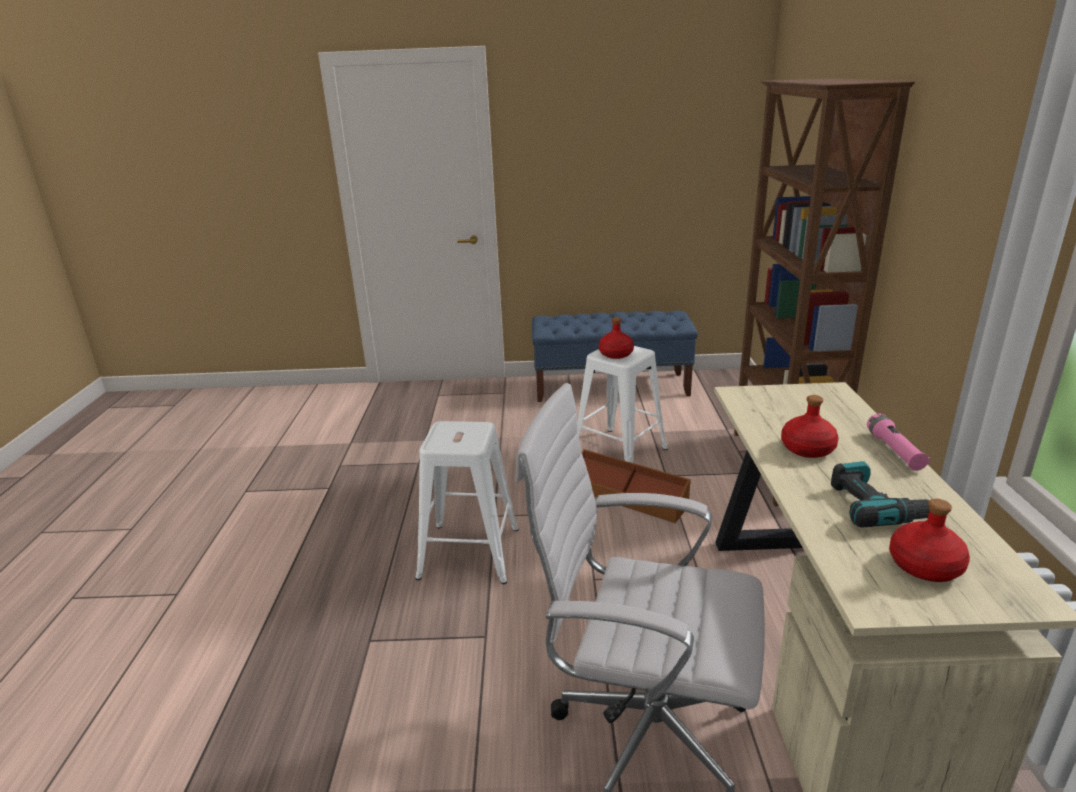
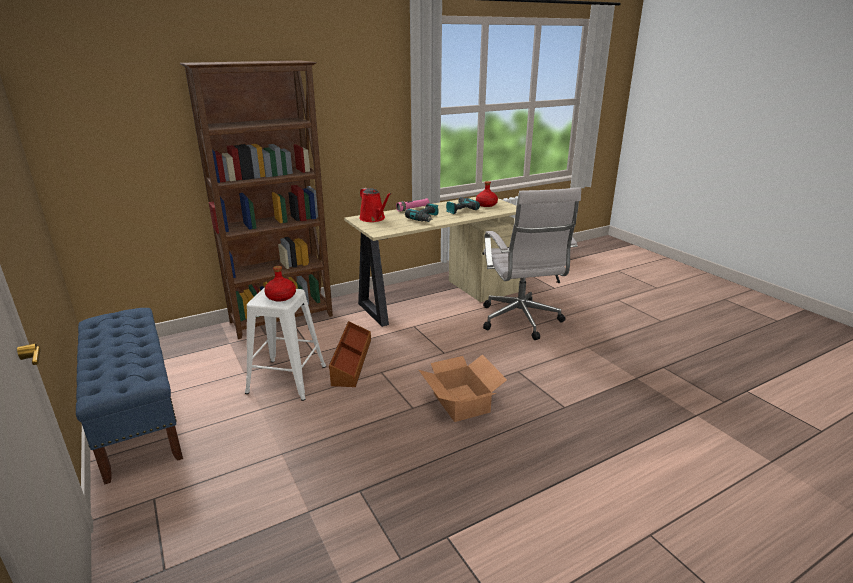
camera: 120 degrees left, 0 degrees up
(470, 553) = (461, 402): white stool -> cardboard box
(807, 448) = (425, 218): red bottle -> power drill
(825, 402) = (374, 219): none -> red watering can

